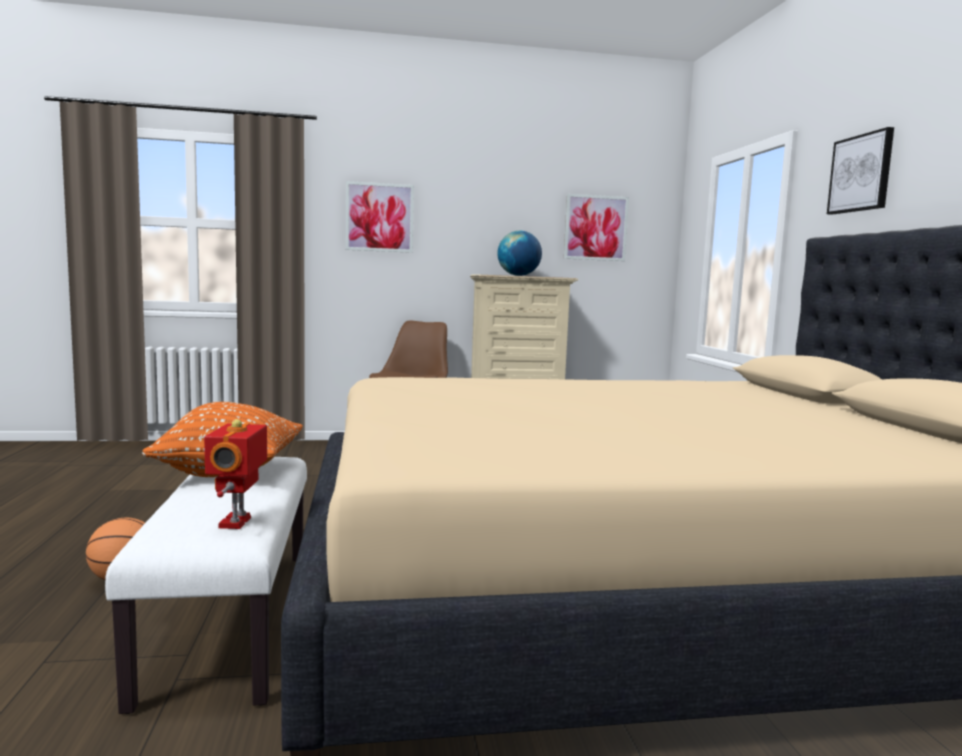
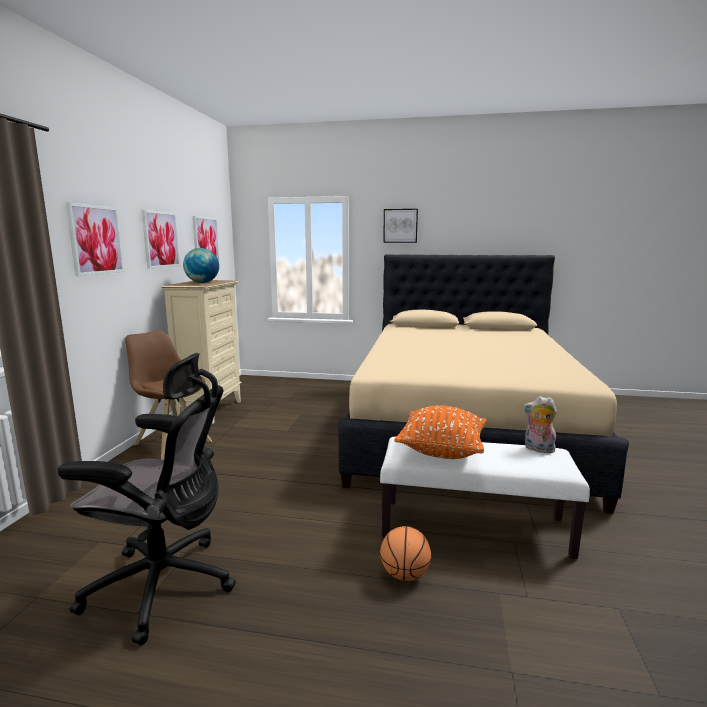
camera: 70 degrees left, 5 degrees up
(143, 490) = (162, 584): none -> office chair
(237, 522) = (538, 449): toy robot -> plush toy
(490, 222) = (161, 239): none -> picture

